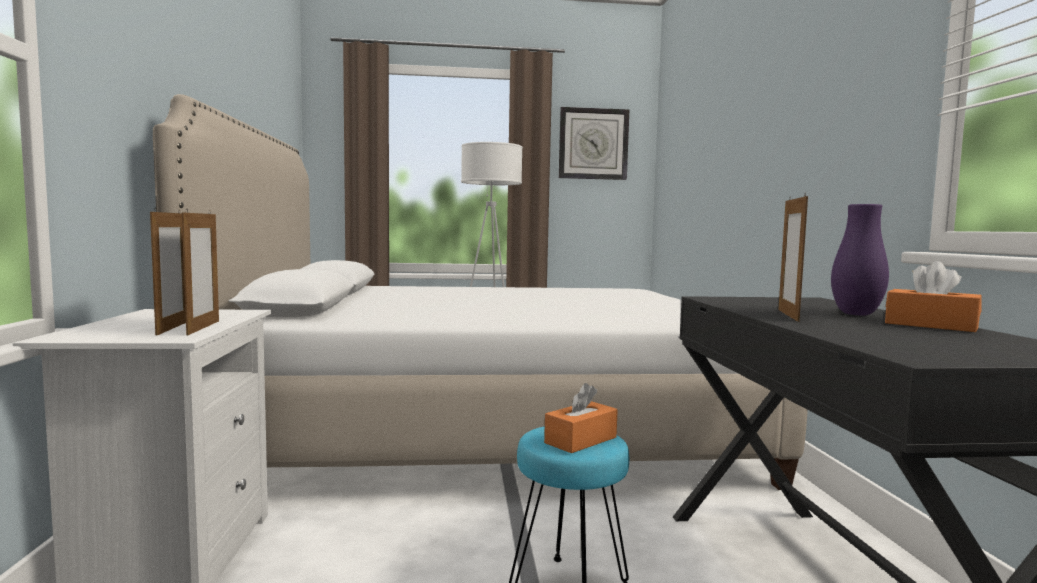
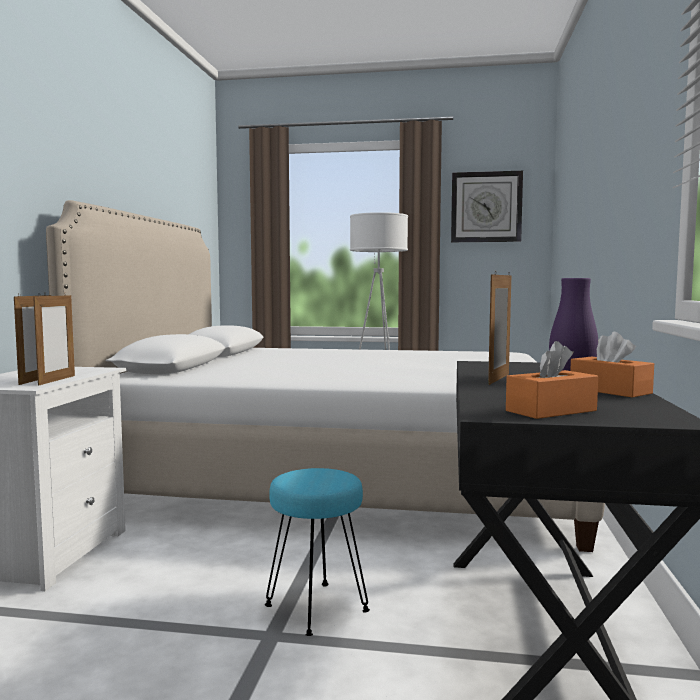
camera: 15 degrees right, 0 degrees up
(580, 440) = (319, 480): orange tissue box -> orange tissue box (551, 411)

